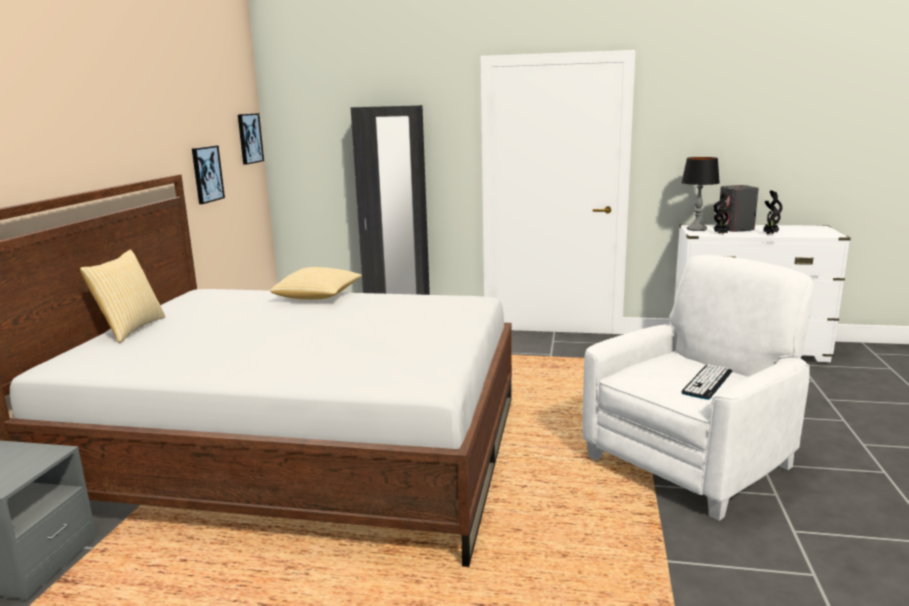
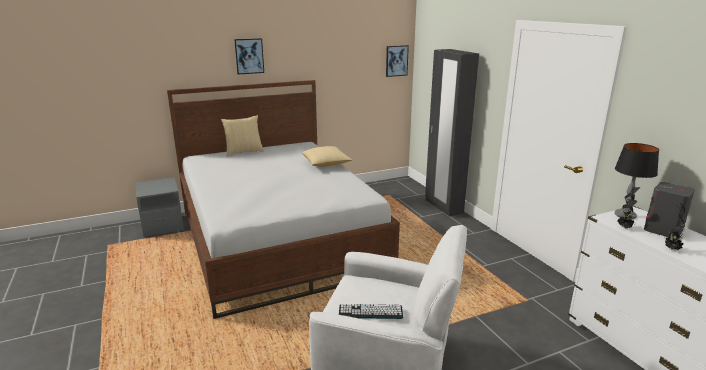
camera: 55 degrees right, 5 degrees up
(206, 174) = (347, 80): picture -> picture (249, 56)

